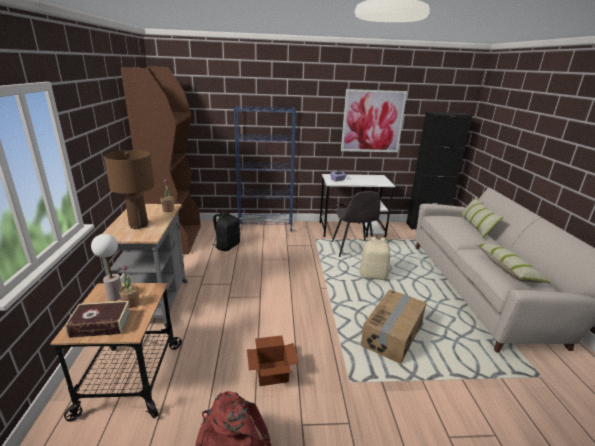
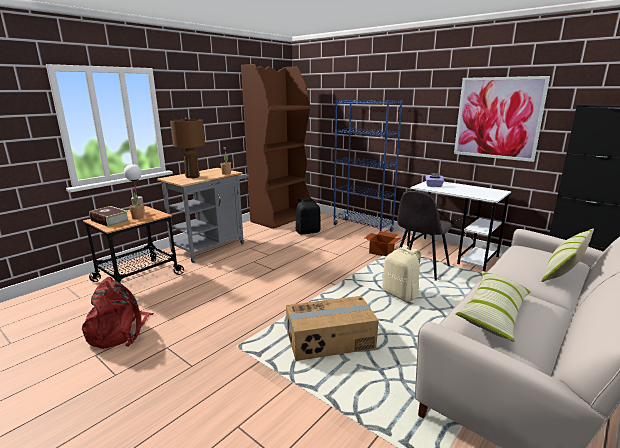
camera: 45 degrees right, 5 degrees down
(272, 372) = (202, 312): cardboard box -> cardboard box (382, 251)

